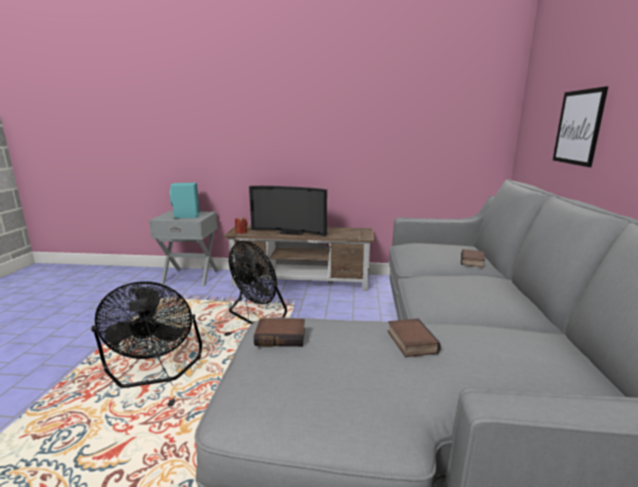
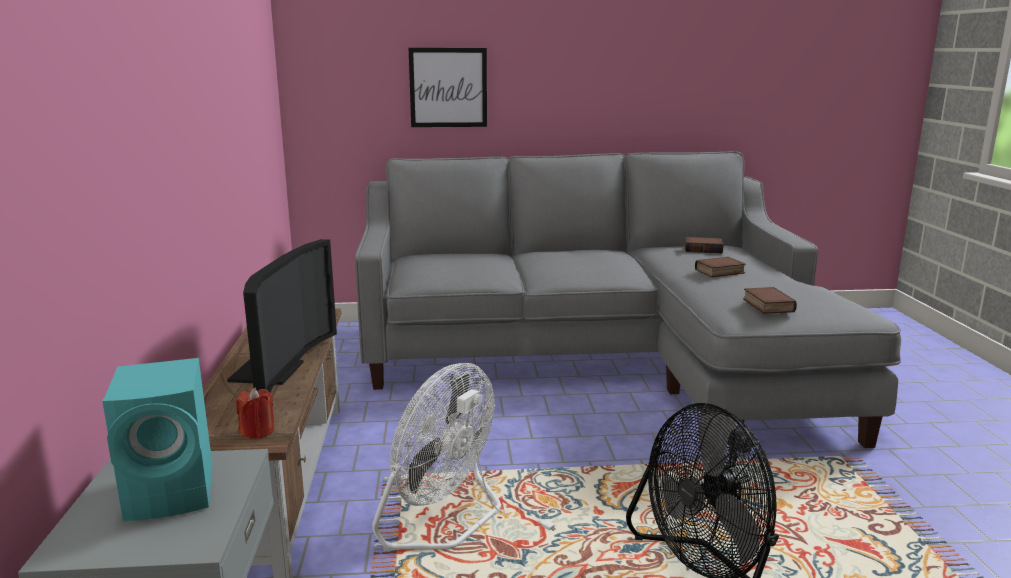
camera: 100 degrees left, 0 degrees up
(250, 315) = (463, 519): black fan -> white fan
(473, 261) = (483, 255): book -> book (703, 249)

